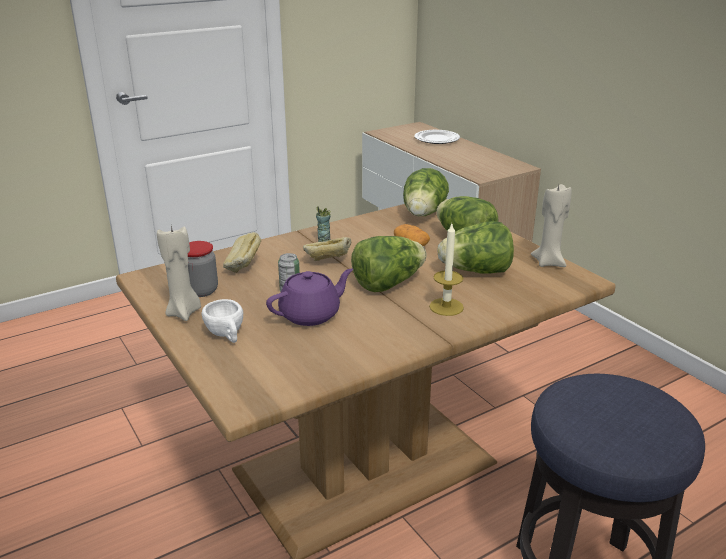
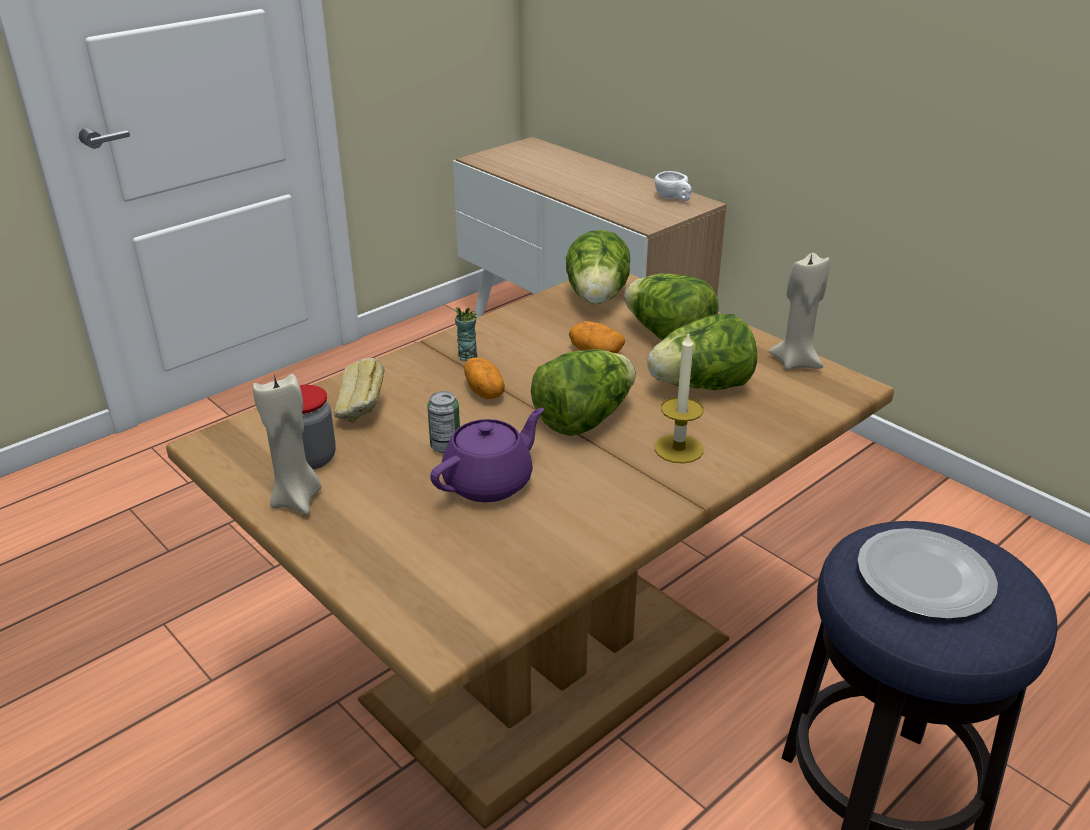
camera: 10 degrees left, 5 degrees up
(226, 335) = (375, 531): white cup -> white cup (673, 199)
(327, 262) = (485, 391): bread -> potato
(437, 139) = (566, 164): plate -> plate (924, 576)

